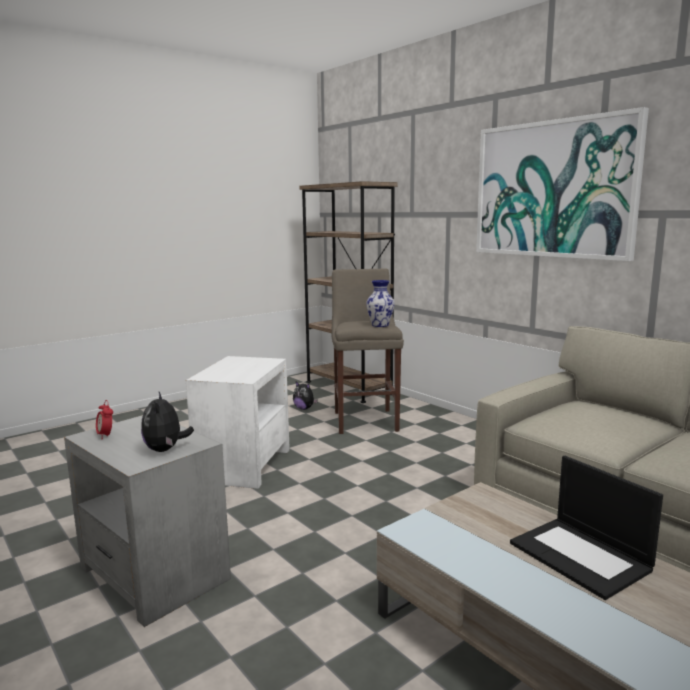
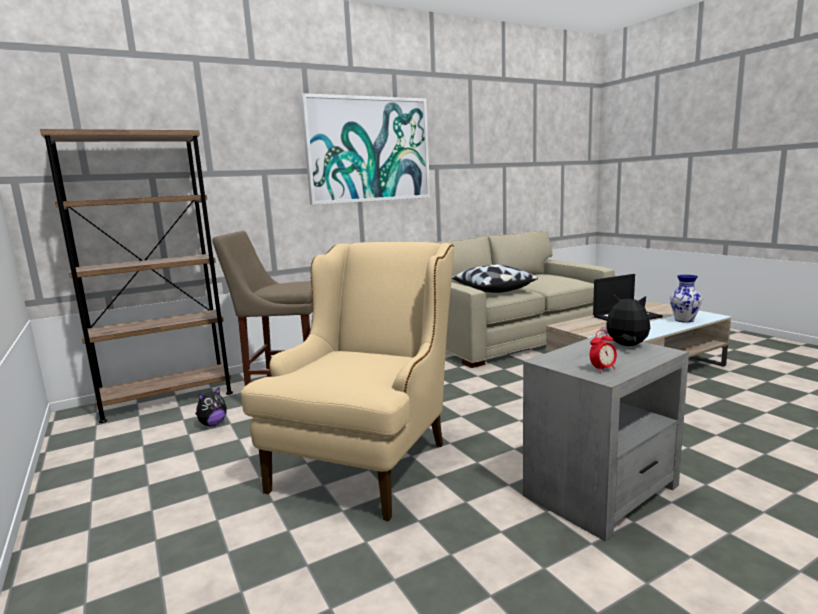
camera: 80 degrees left, 0 degrees up
(165, 449) = (626, 346): plush toy -> plush toy turned 150 degrees counterclockwise
(243, 465) = (369, 457): white side table -> beige armchair
(380, 325) = (306, 282): vase -> vase (683, 320)
(581, 421) = (492, 290): none -> pillow

